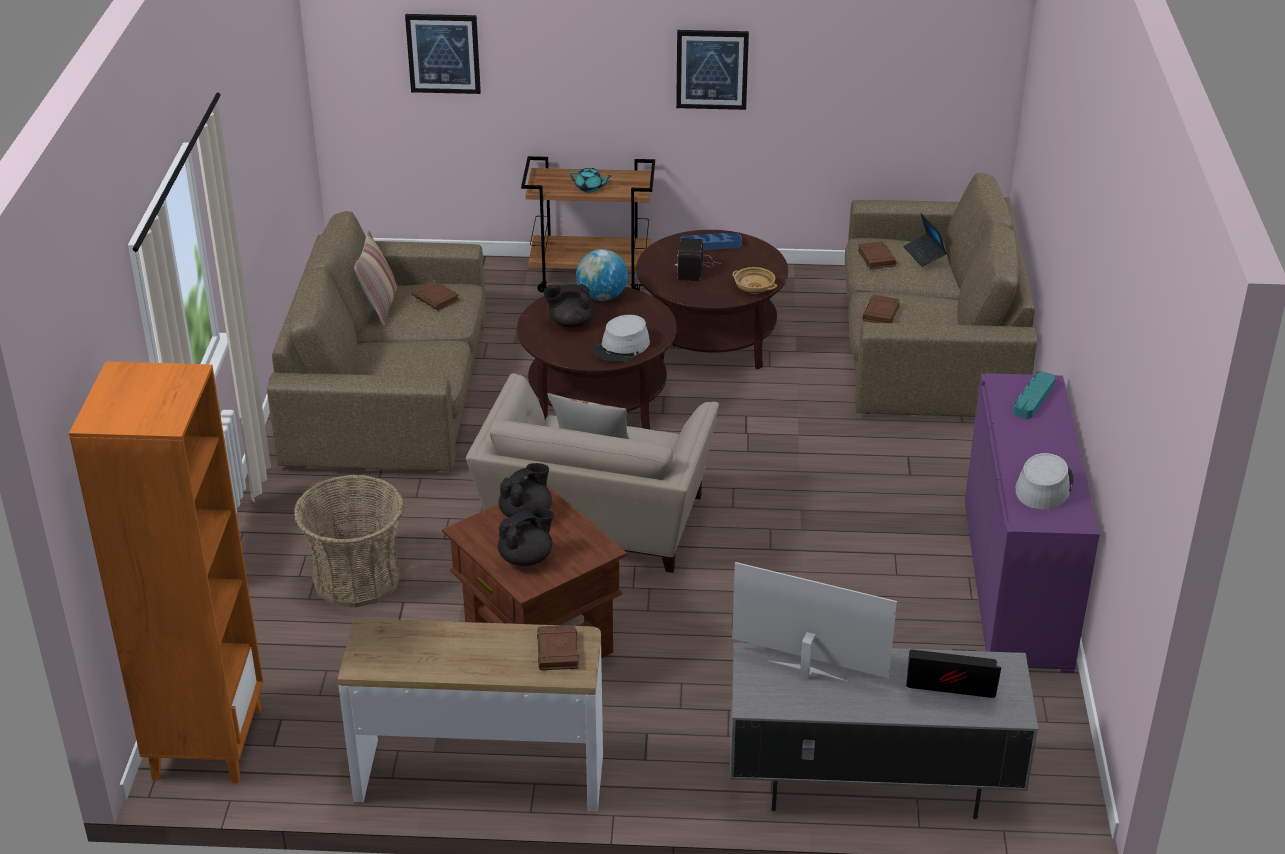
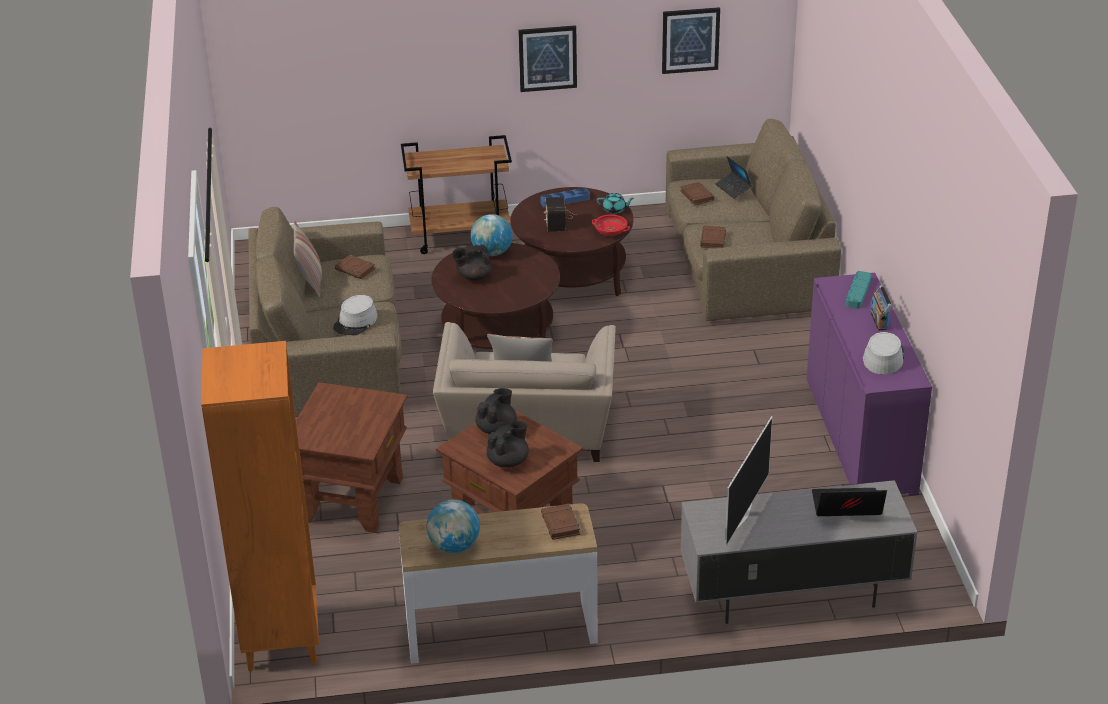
camera: 10 degrees left, 0 degrees up
(356, 578) = (353, 499): basket -> brown side table
(412, 660) = (454, 546): none -> globe
(443, 53) = (327, 67): picture -> picture (690, 40)
(590, 188) = (458, 164): turquoise teapot -> turquoise teapot (614, 209)
(622, 347) = (521, 291): grey hat -> grey hat (355, 322)
(753, 289) = (610, 232): beige bowl -> red bowl
(806, 673) = (741, 516): television -> television turned 105 degrees clockwise
(1051, 437) = (879, 320): none -> radio

